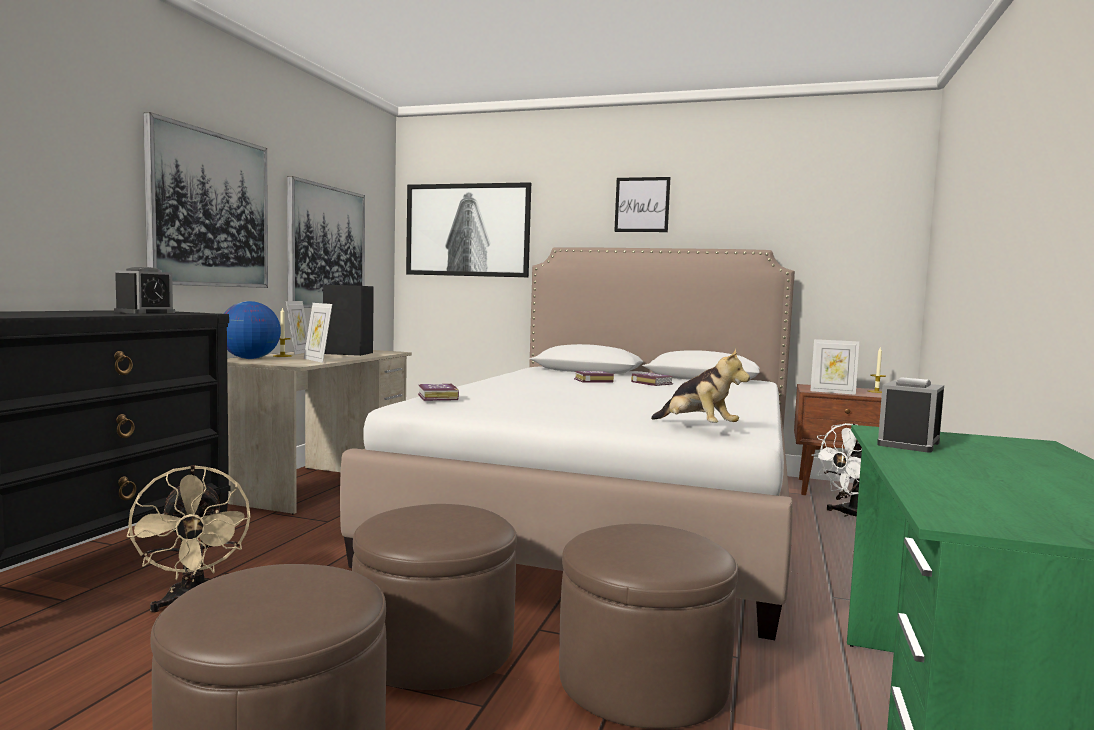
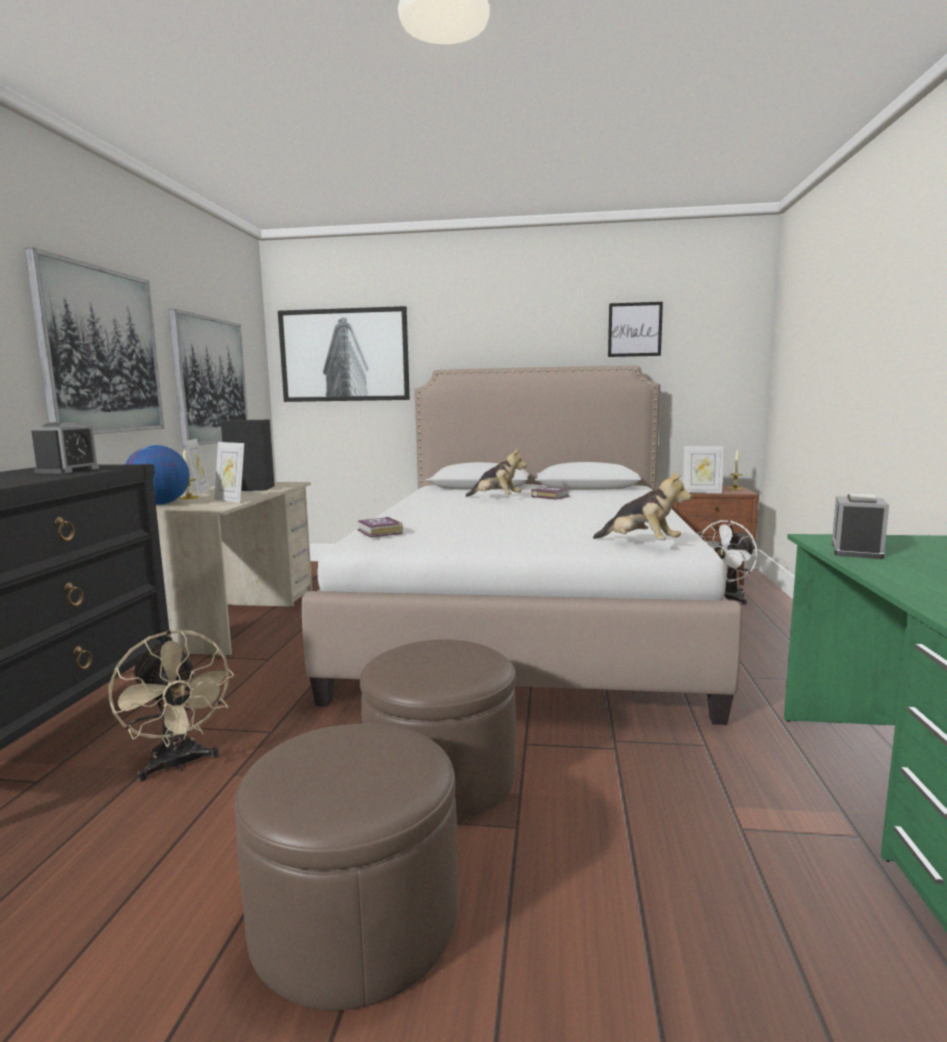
camera: 10 degrees left, 5 degrees up
(592, 380) = (496, 498): book -> plush toy
(642, 204) = (516, 325): picture -> picture (634, 329)
(643, 679) = (639, 778): brown ottoman -> none

